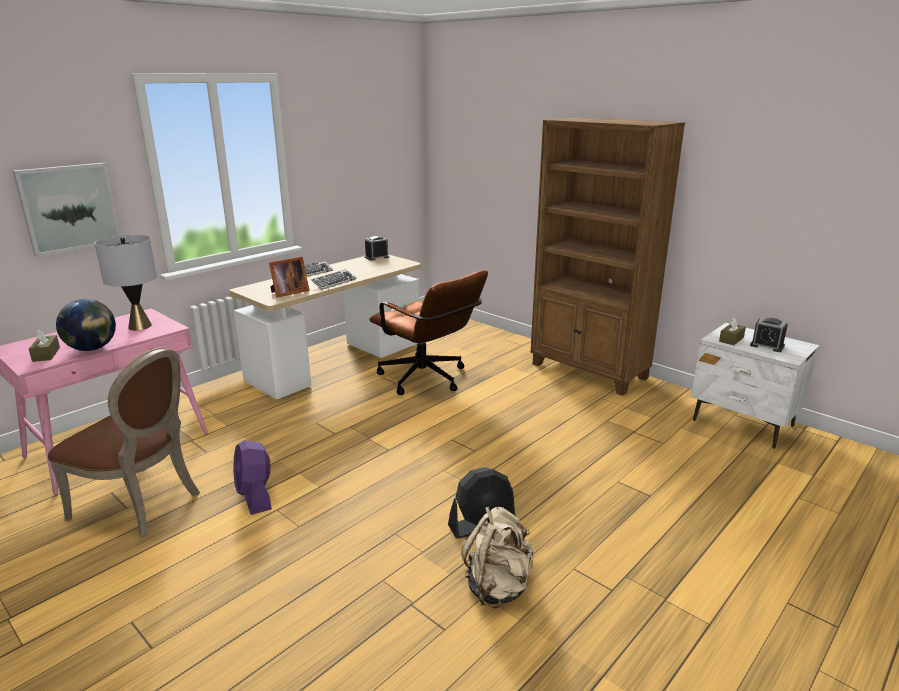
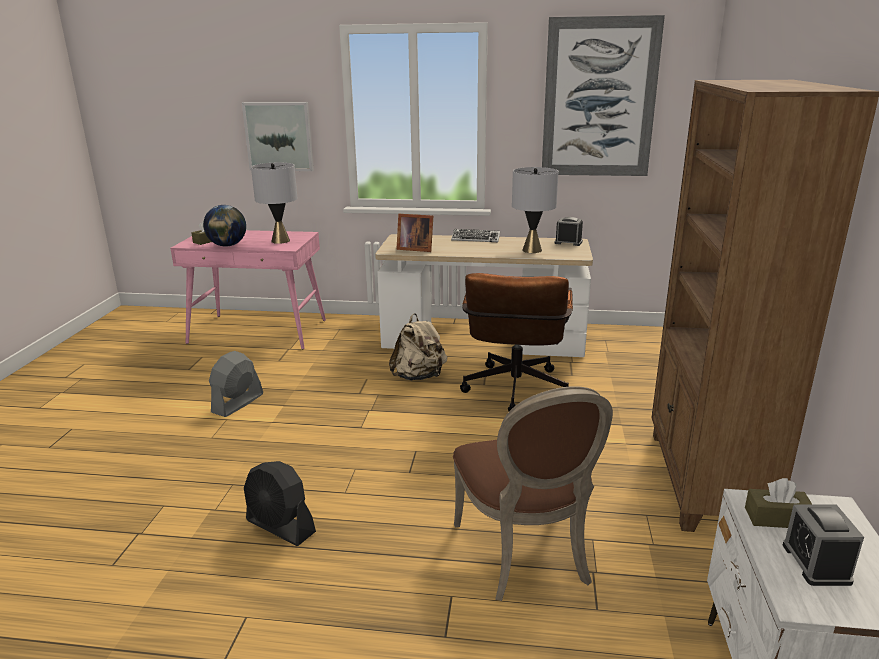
camera: 55 degrees right, 0 degrees up
(142, 504) = (196, 372): brown chair -> brown chair (526, 555)
(255, 496) = (237, 403): purple fan -> grey fan
(334, 282) = (467, 252): keyboard -> none
(363, 137) = (599, 99): none -> picture
(371, 268) = (532, 250): none -> grey table lamp
(498, 587) = (187, 574): beige backpack -> beige backpack (419, 377)

